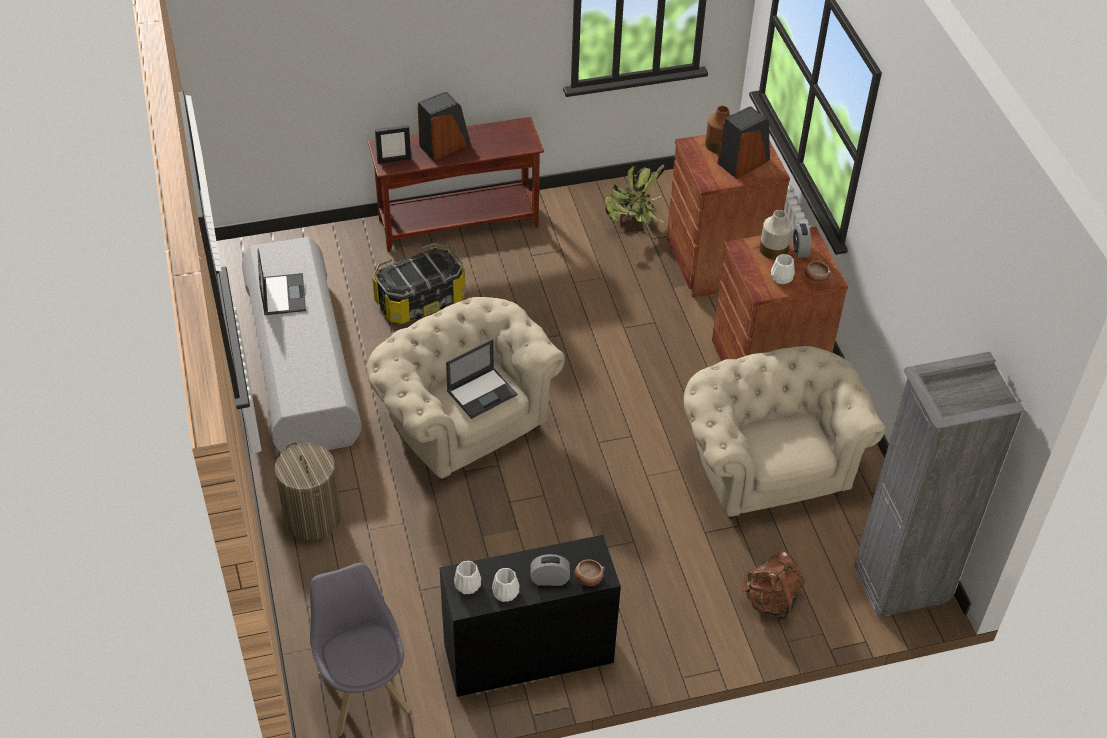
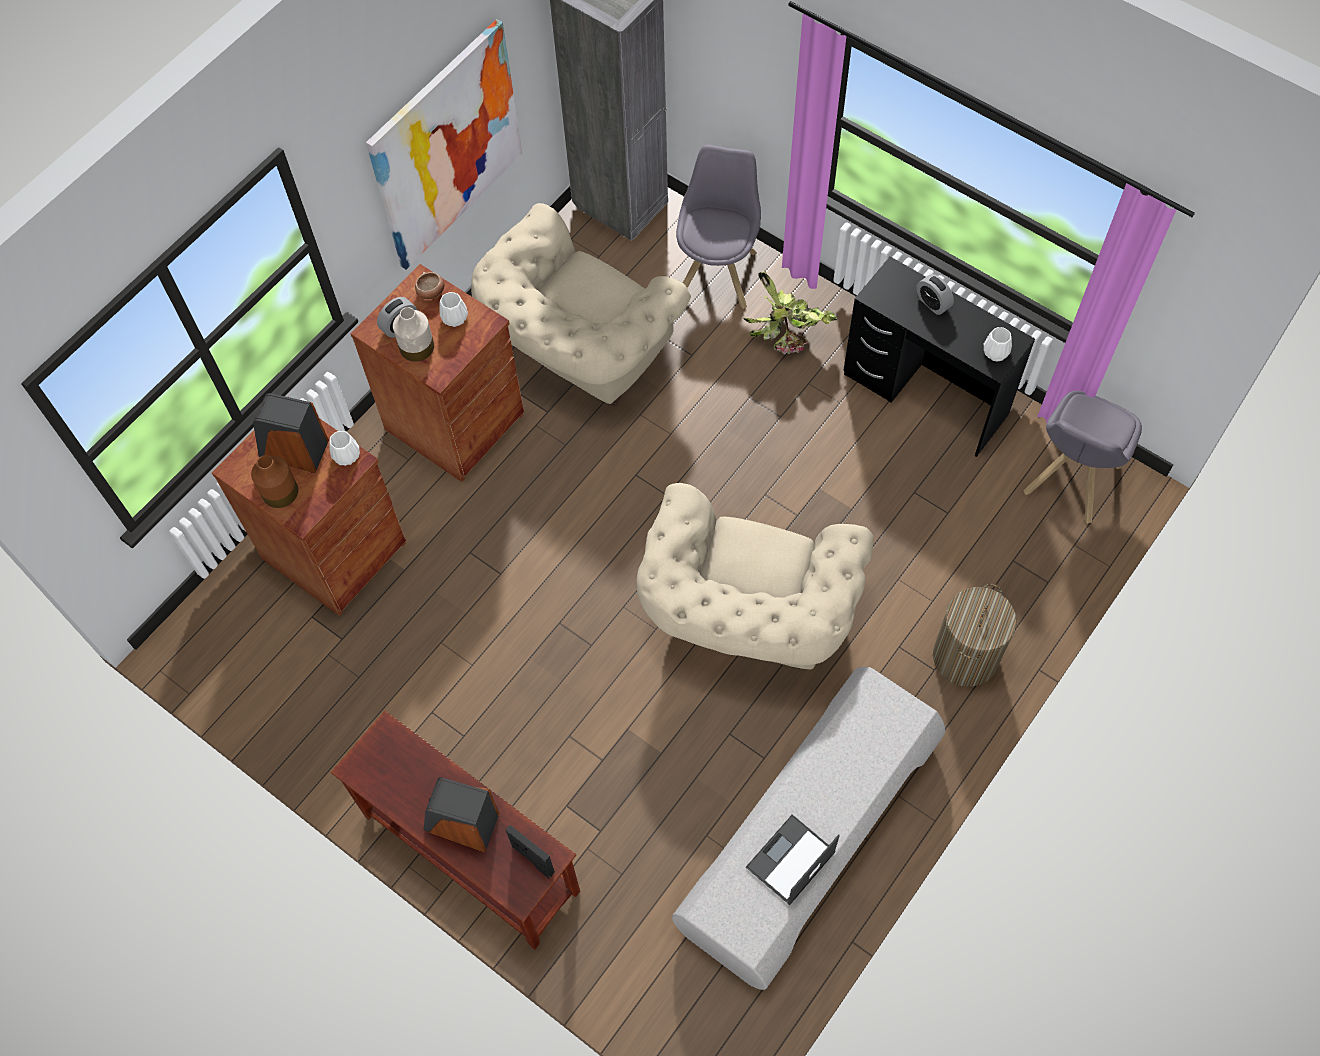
camera: 125 degrees left, 15 degrees up
(420, 299) = (623, 794): storage box -> none
(482, 392) = (751, 553): laptop -> none
(505, 593) = (975, 322): white vase -> white vase (347, 455)
(588, 578) = (905, 280): bowl -> none
(633, 222) = (328, 675): potted plant -> potted plant (788, 335)
(770, 601) = (718, 273): brown backpack -> grey chair
(915, 296) = (446, 146): none -> picture

